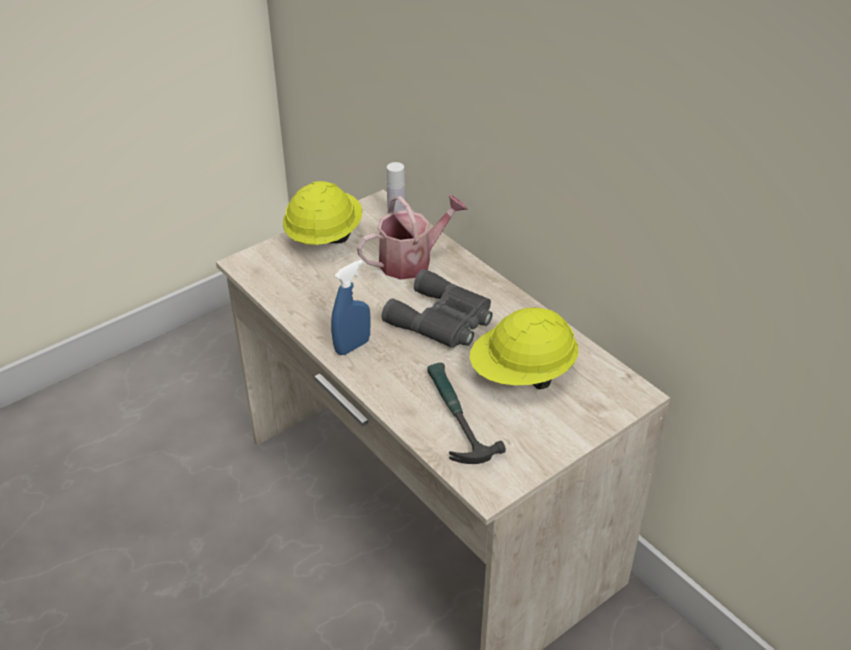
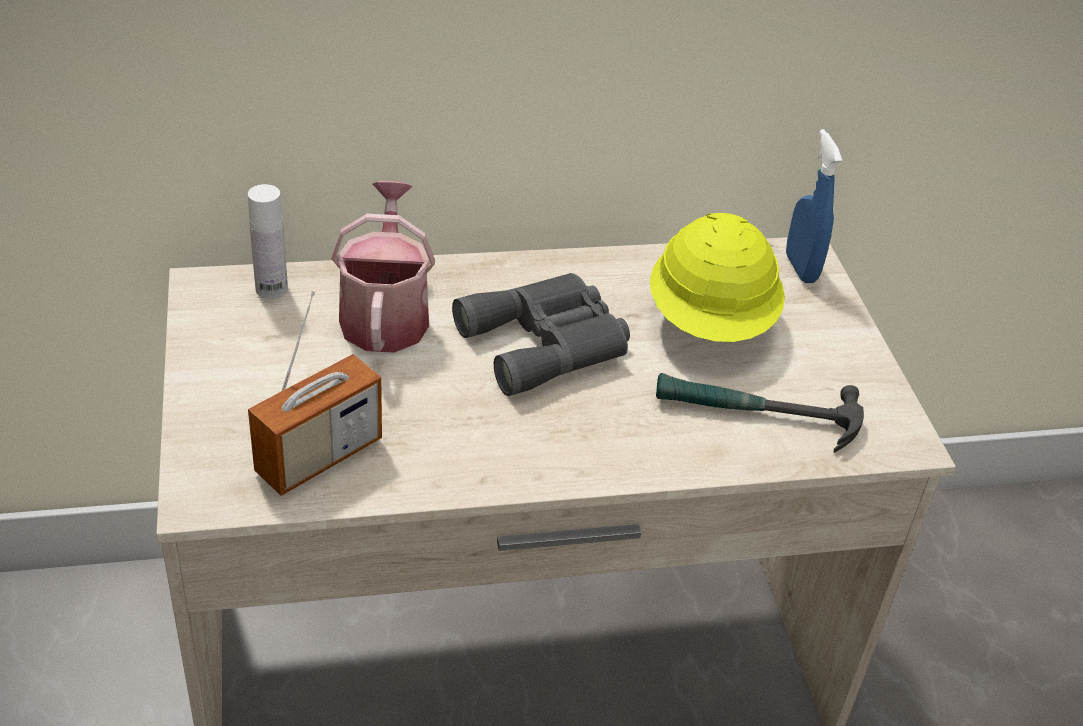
camera: 65 degrees left, 0 degrees up
(294, 283) = (319, 457): none -> radio
(323, 237) = (228, 377): yellow hard hat -> none
(352, 346) = (534, 452): blue spray bottle -> blue spray bottle (801, 268)

